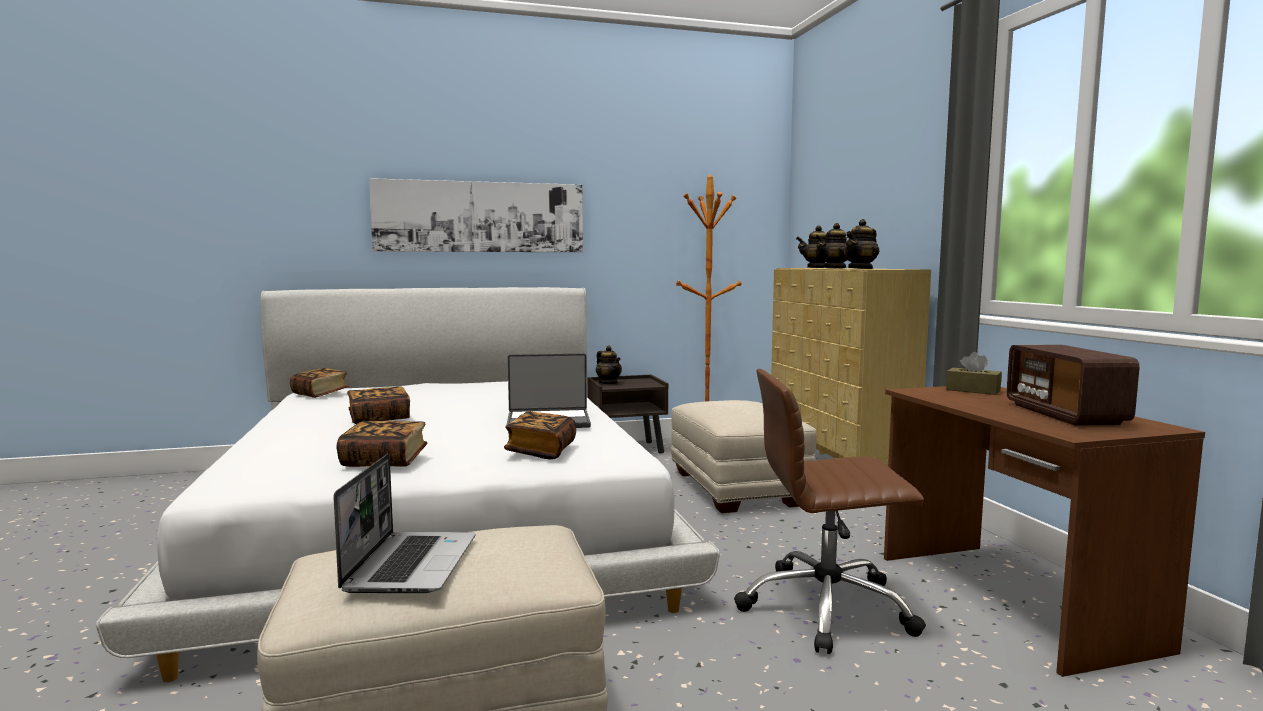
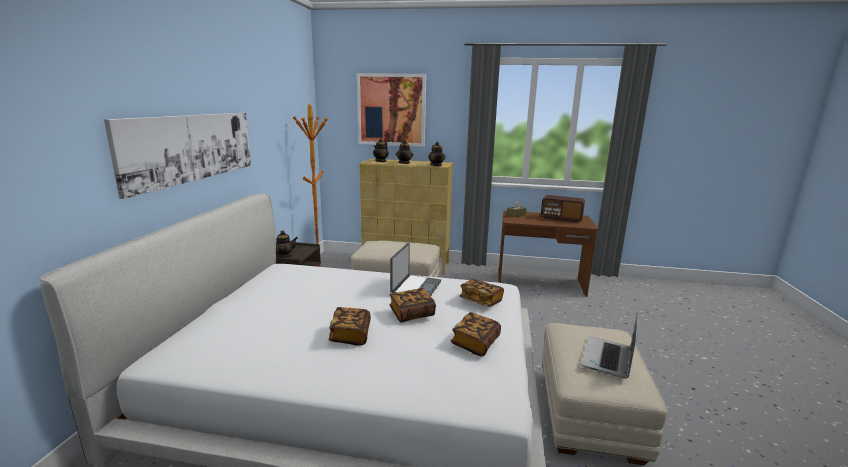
camera: 65 degrees left, 10 degrees up
(320, 394) = (192, 355): book -> book (411, 313)
(411, 563) = (608, 359): laptop -> laptop turned 90 degrees counterclockwise
(825, 608) = (532, 312): brown office chair -> none
(860, 175) = (391, 110): none -> picture

